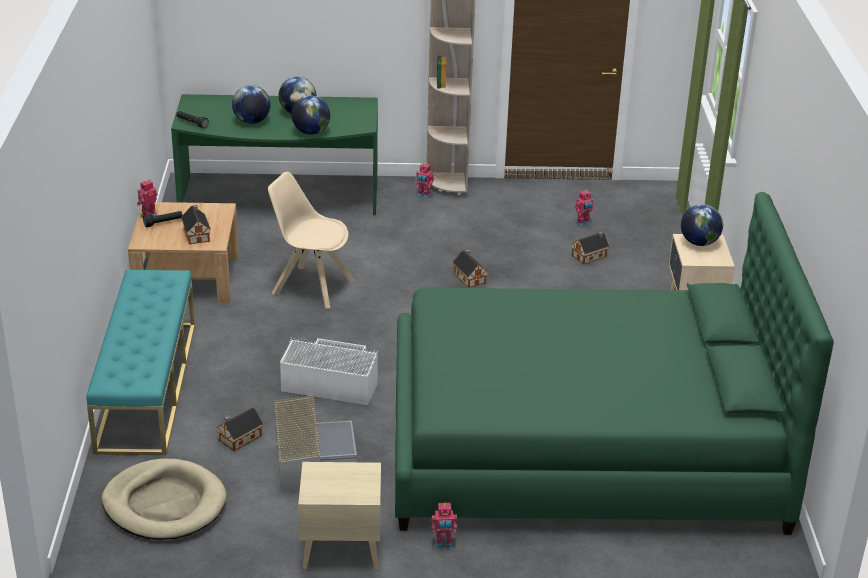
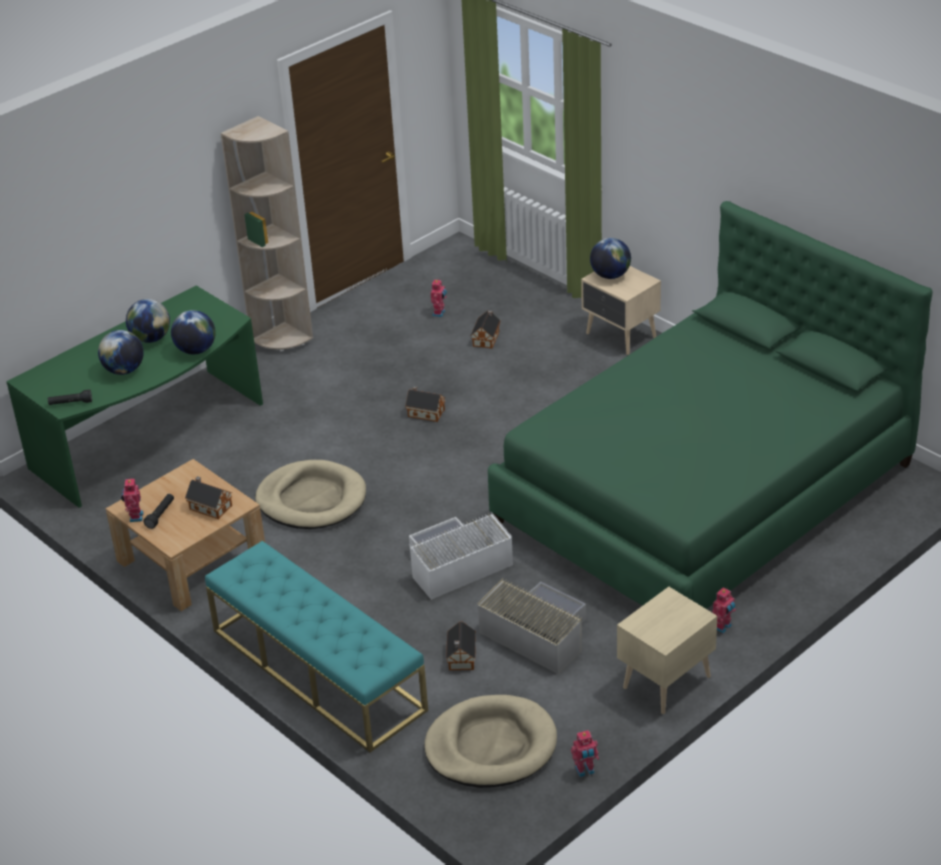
camera: 40 degrees left, 5 degrees up
(311, 286) = (311, 499): beige chair -> beige dog bed
(423, 196) = (275, 363): toy robot -> toy robot (585, 771)

